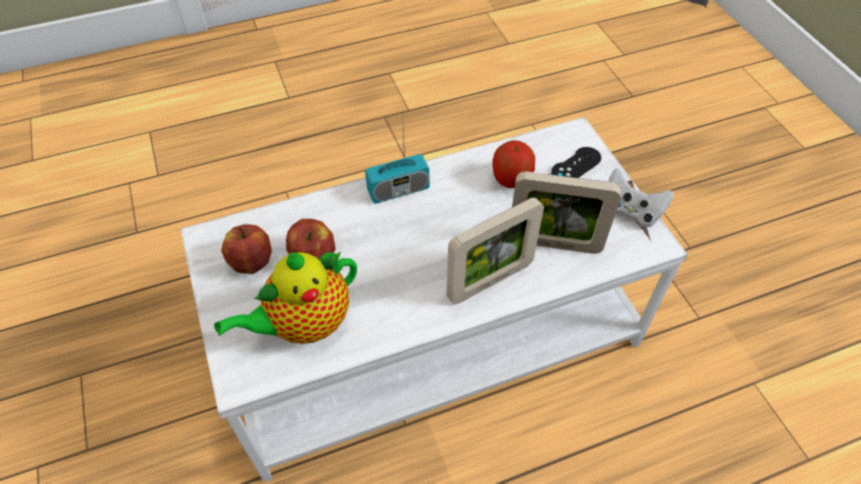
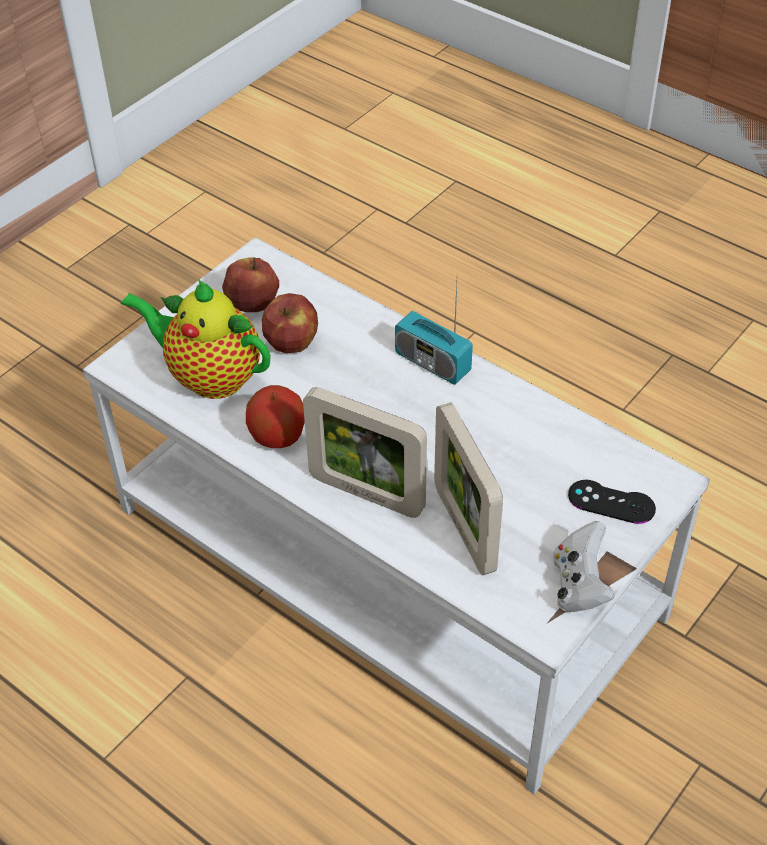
camera: 60 degrees right, 5 degrees down
(511, 179) = (532, 450): apple -> apple (277, 437)

